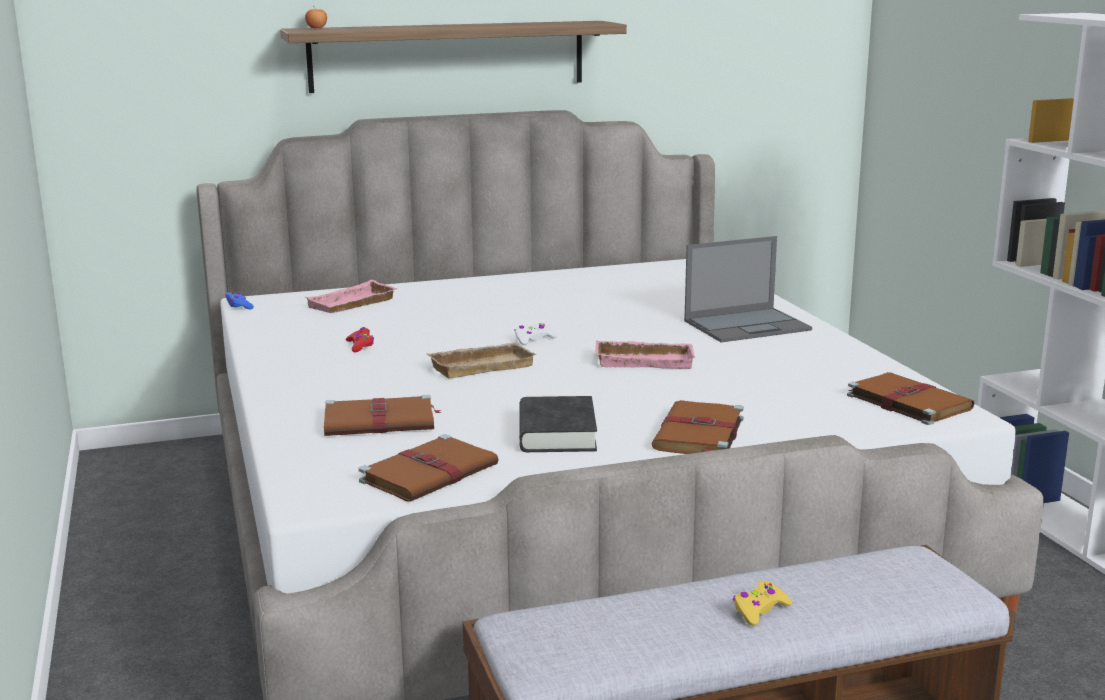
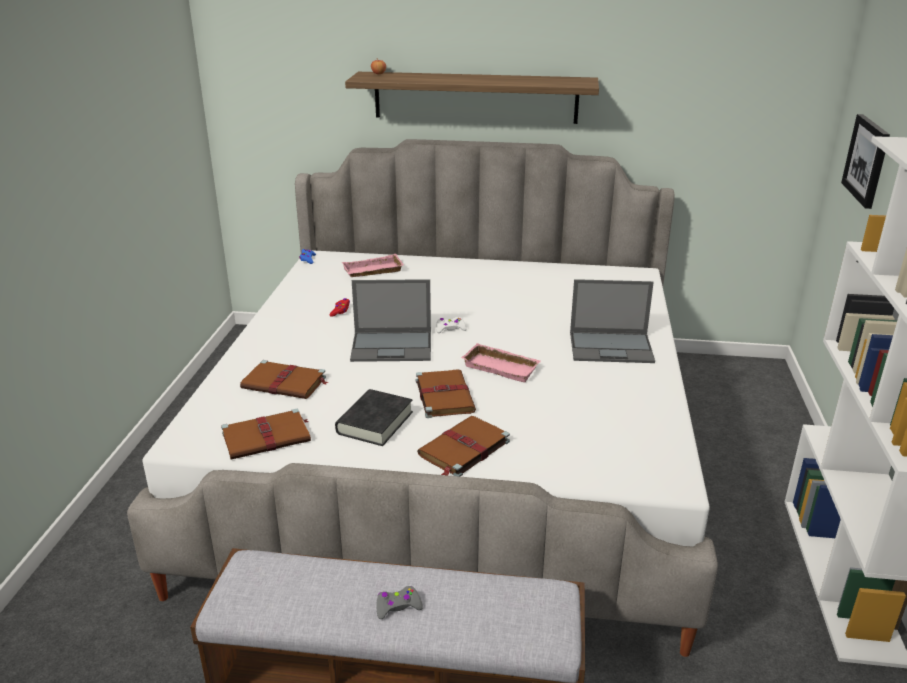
camera: 25 degrees right, 10 degrees up
(481, 365) = (393, 346): beige tray -> laptop
(759, 610) = (398, 606): yellow game controller -> grey game controller
(906, 402) = (647, 457): brown book -> brown book (444, 395)
(940, 82) = (867, 160): none -> picture

